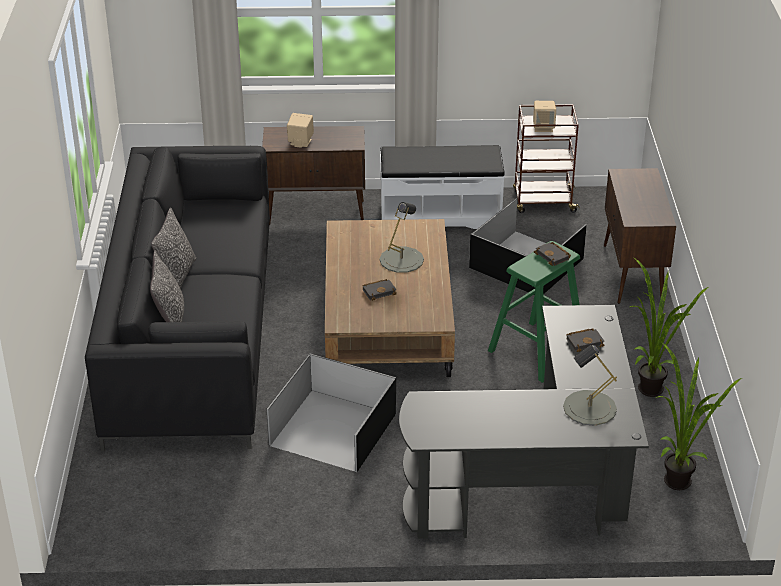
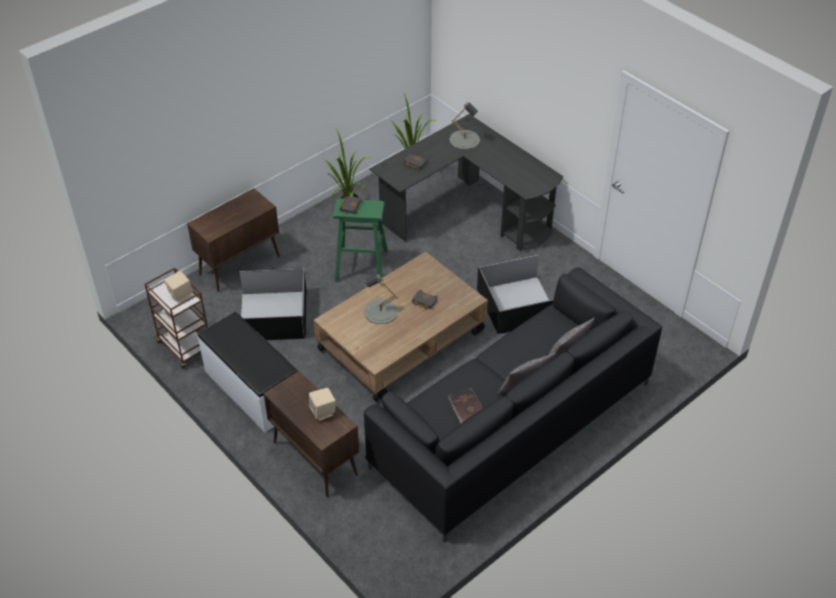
camera: 130 degrees left, 10 degrees up
(207, 232) = (466, 407): none -> brown book

